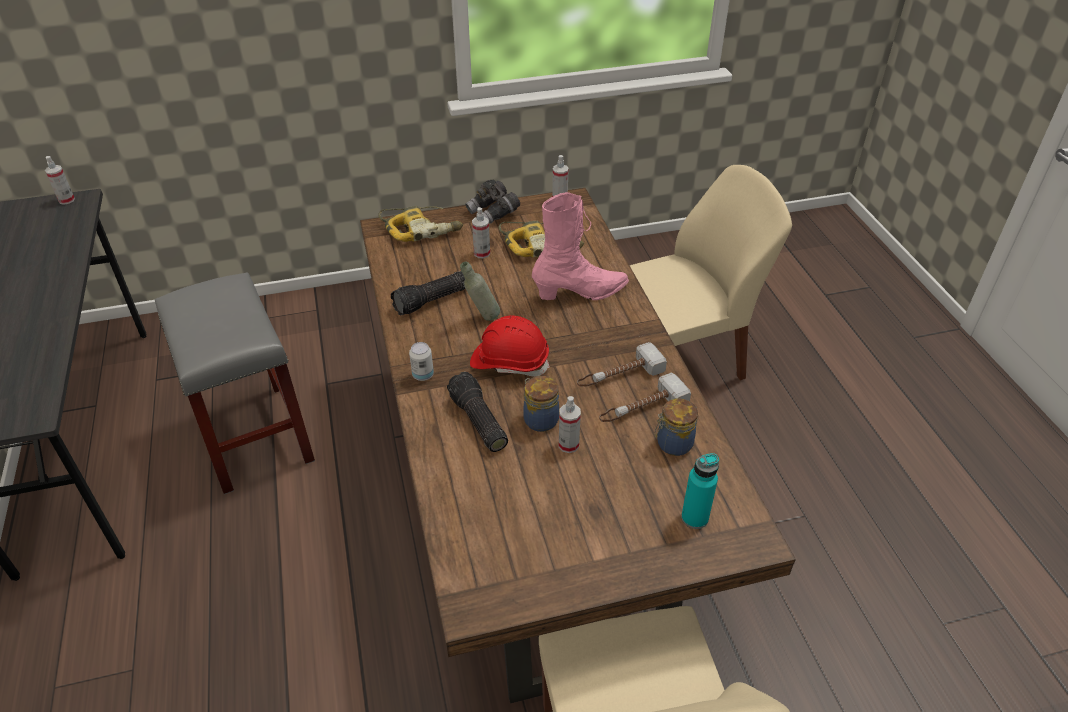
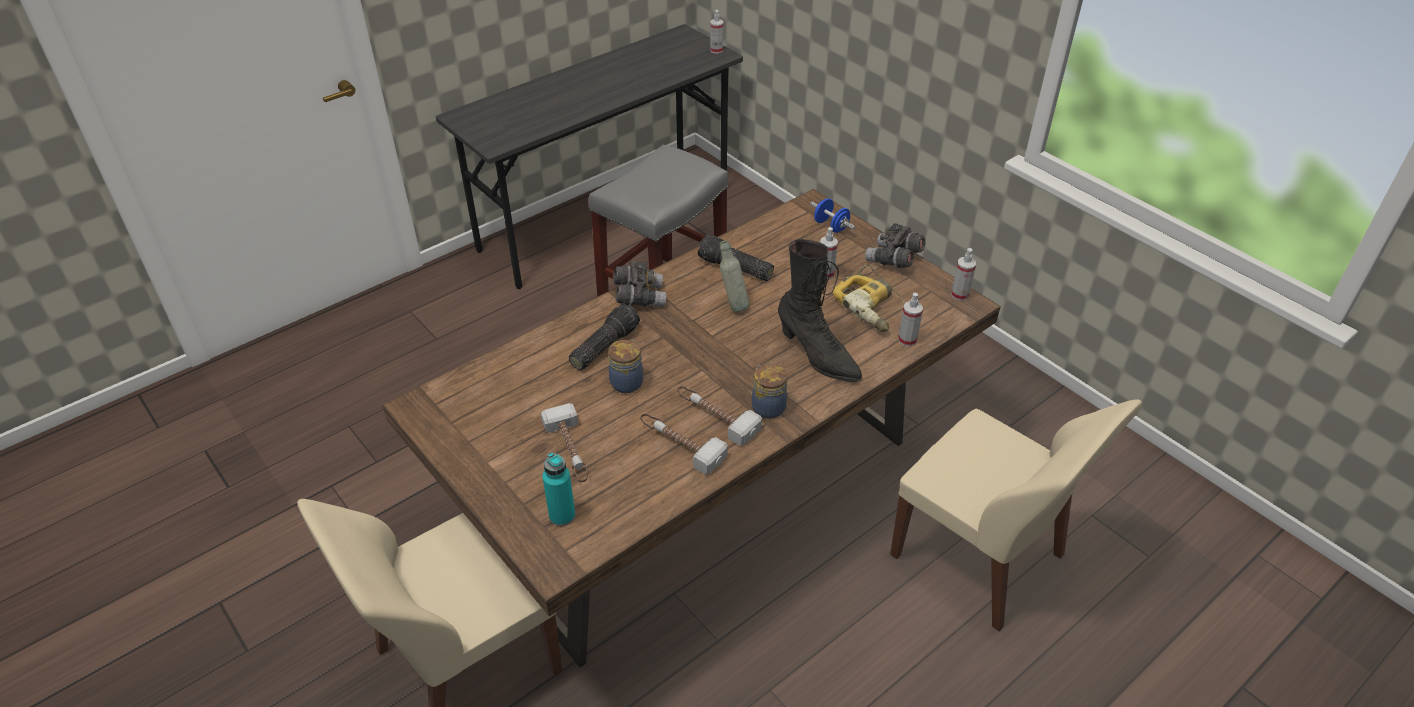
camera: 65 degrees right, 0 degrees up
(421, 229) = (831, 226): power drill -> blue dumbbell
(423, 375) = (639, 297): can -> grey binoculars
(509, 362) = (687, 340): red hard hat -> none
(568, 445) = (607, 409): spray bottle -> spray bottle (907, 340)
(581, 293) = (817, 356): pink boot -> black boot
(611, 487) = (570, 450): none -> hammer
(672, 444) = (645, 478): jar -> jar (767, 407)

